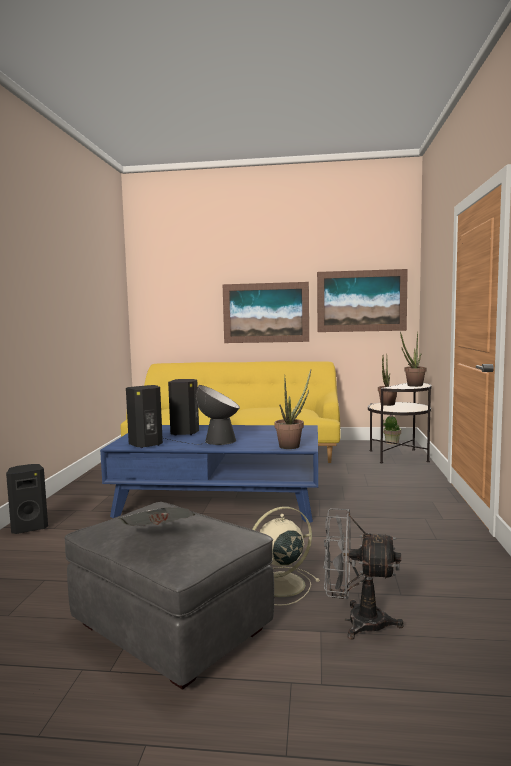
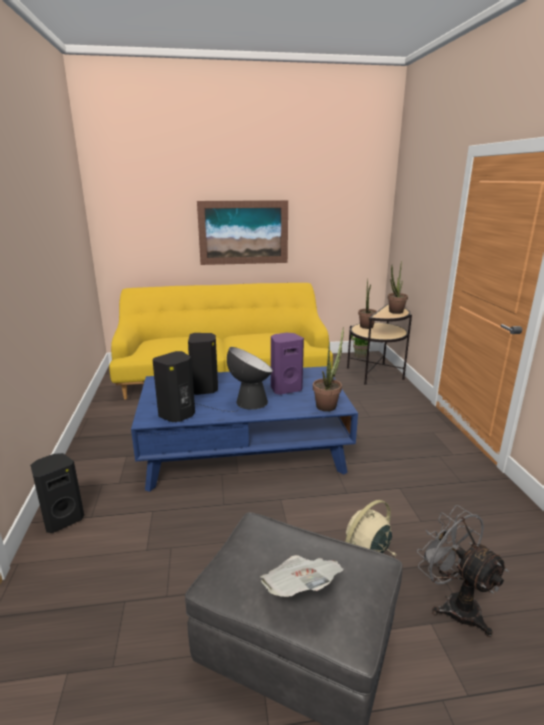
camera: 15 degrees left, 15 degrees up
(260, 435) = (285, 389): none -> purple speaker
(356, 621) = (453, 604): grey fan -> grey fan turned 60 degrees clockwise
(361, 301) = (338, 221): picture -> none

